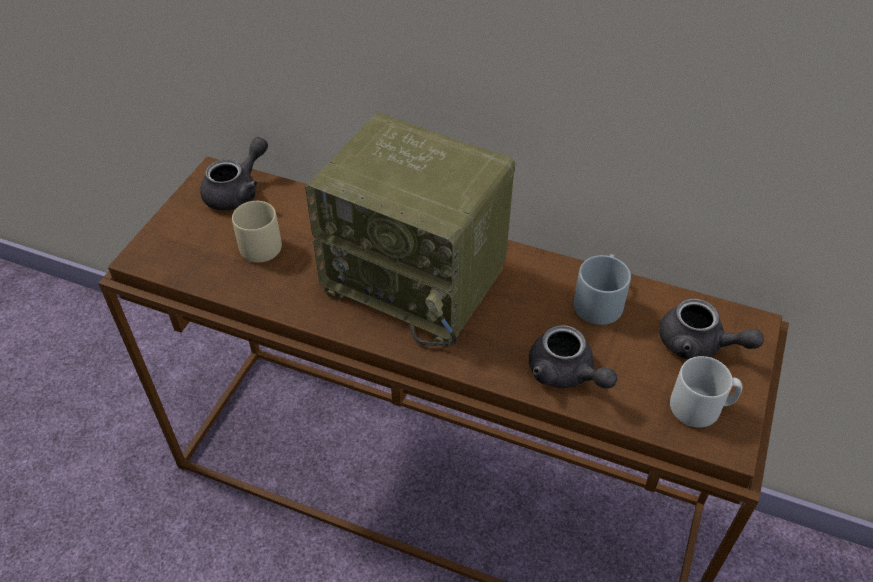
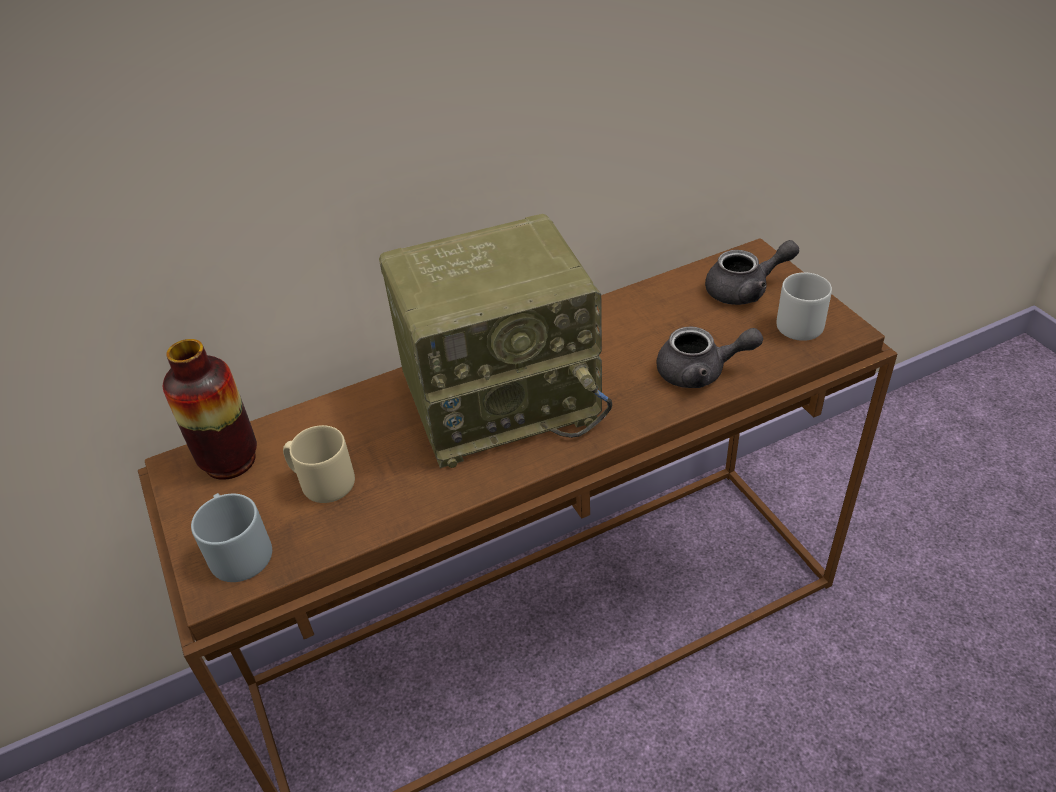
camera: 45 degrees left, 5 degrees down
(238, 191) = (230, 460): grey teapot -> vase
(599, 299) = (646, 311): grey mug -> grey mug (236, 549)

